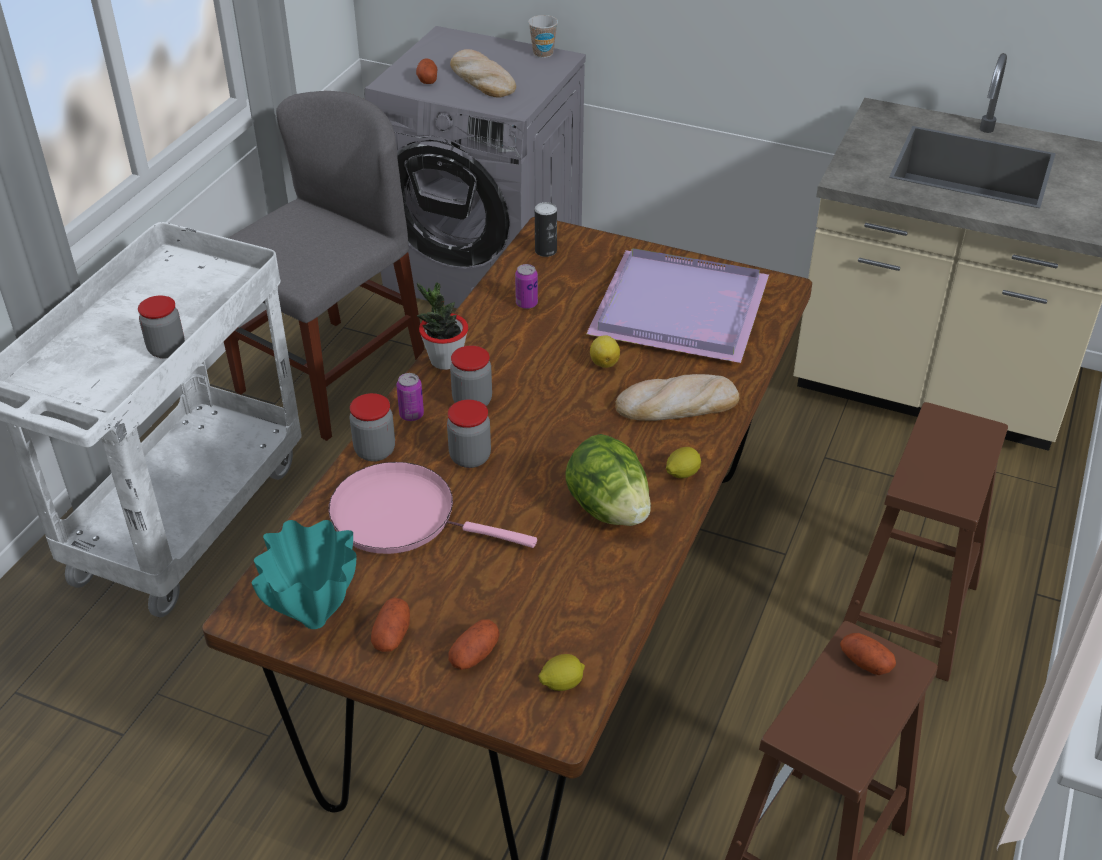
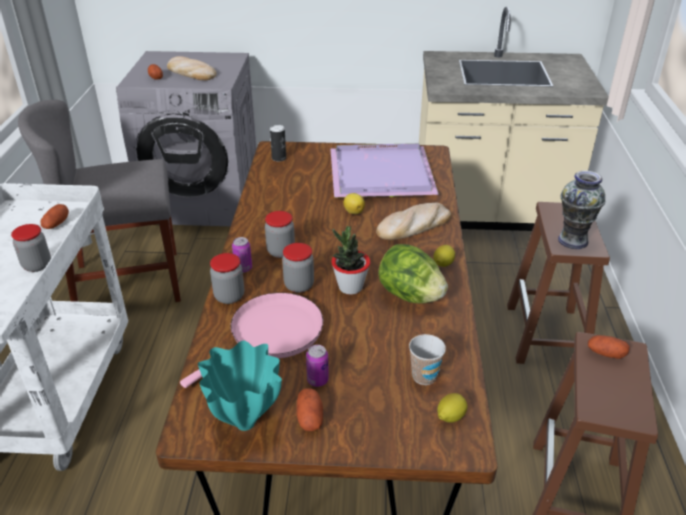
camera: 20 degrees left, 5 degrees down
(331, 378) = (128, 283): grey chair -> grey chair turned 120 degrees counterclockwise
(402, 516) = (272, 334): pink frying pan -> pink frying pan turned 135 degrees clockwise
(445, 360) = (248, 231): potted plant -> potted plant (350, 287)
(474, 655) = (378, 415): potato -> potato (56, 224)
(526, 304) = (284, 189): can -> can (317, 380)
(543, 53) = (222, 55): cup -> cup (424, 376)
(937, 480) = (573, 240): none -> vase

